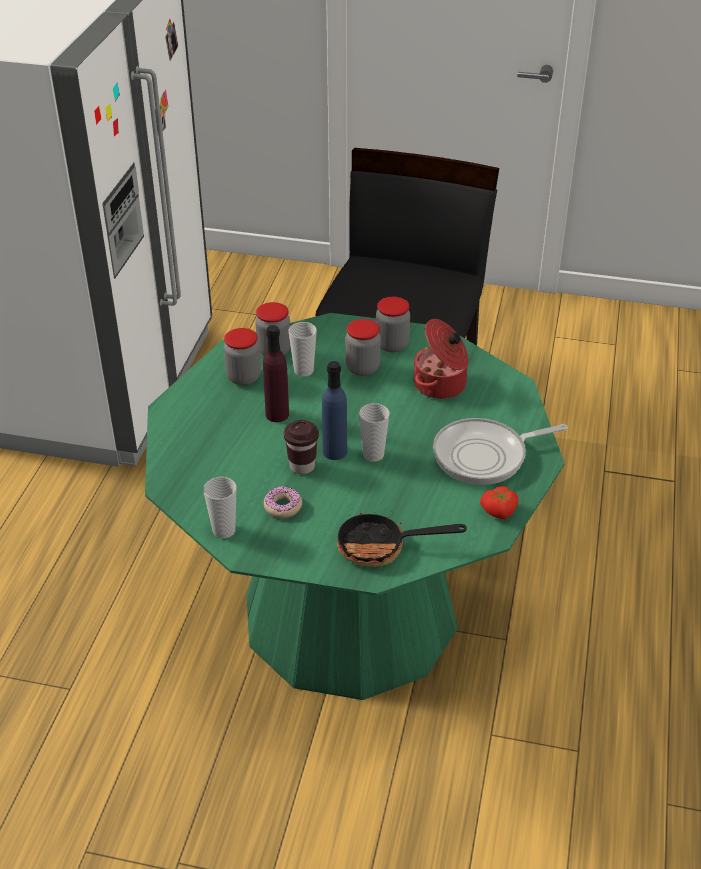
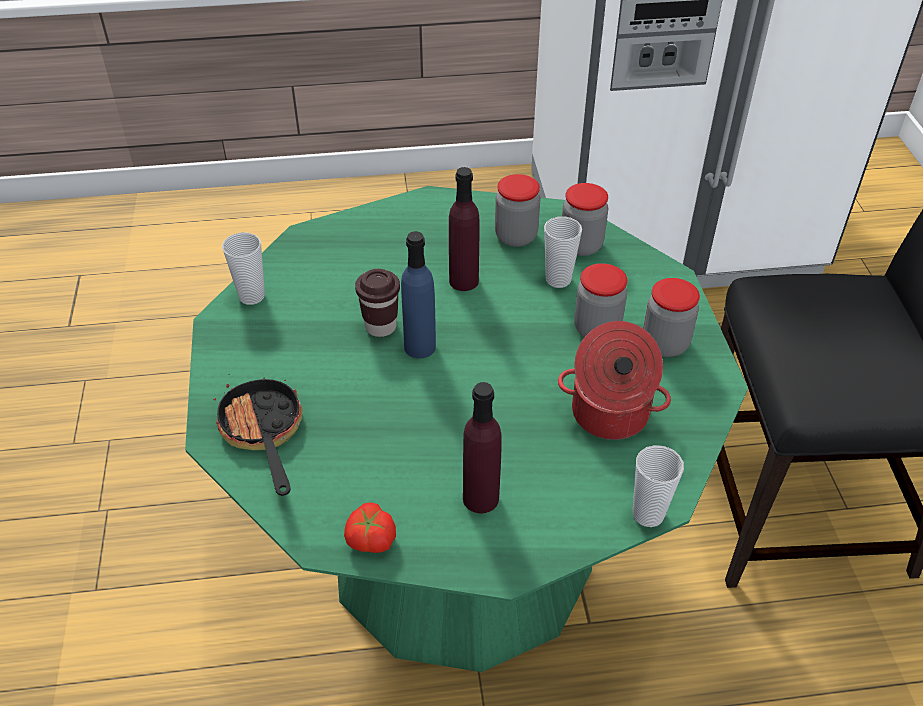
camera: 70 degrees right, 5 degrees up
(283, 506) = (305, 330): donut -> none
(373, 455) = (430, 383): cup -> cup (648, 514)
(485, 456) = (481, 498): frying pan -> purple bottle

